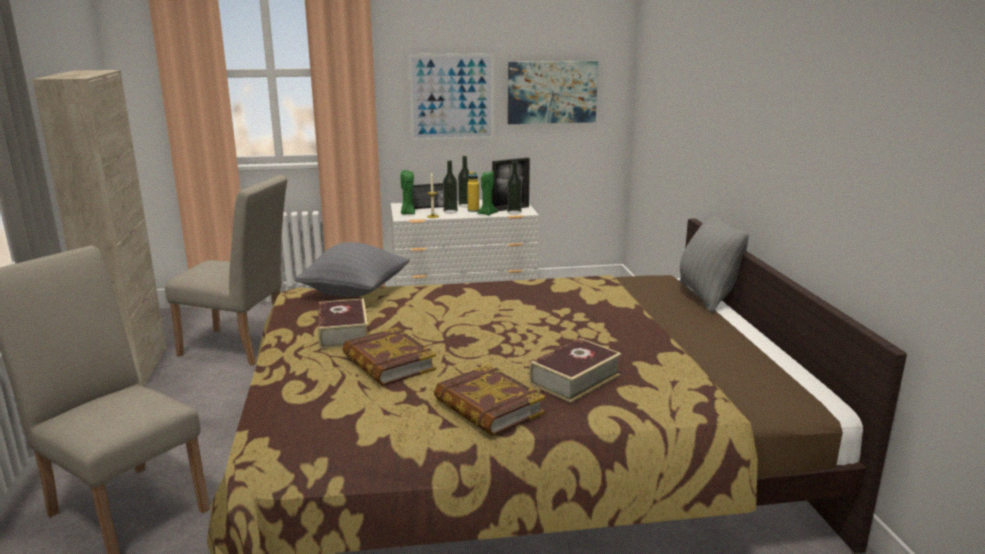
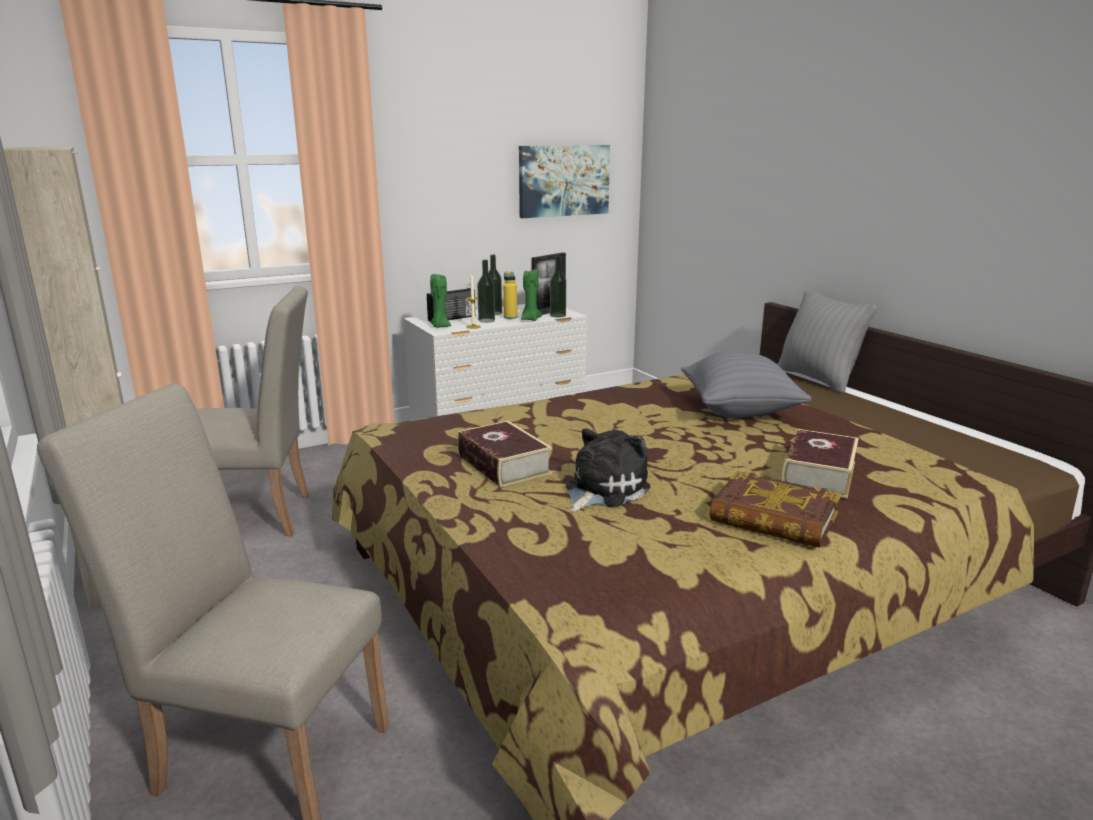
camera: 20 degrees left, 0 degrees up
(355, 292) = (459, 419): grey pillow -> grey pillow (739, 411)
(388, 363) = (602, 490): book -> plush toy
(452, 97) = (459, 188): picture -> none

